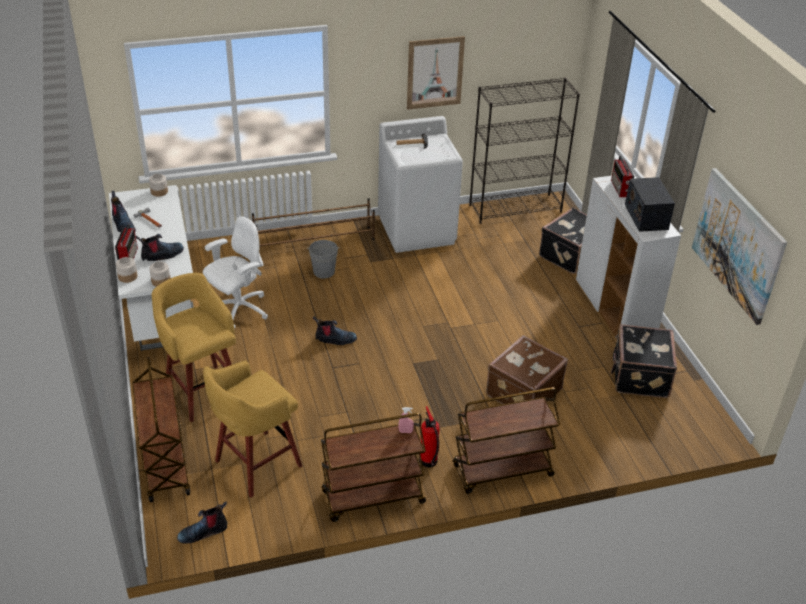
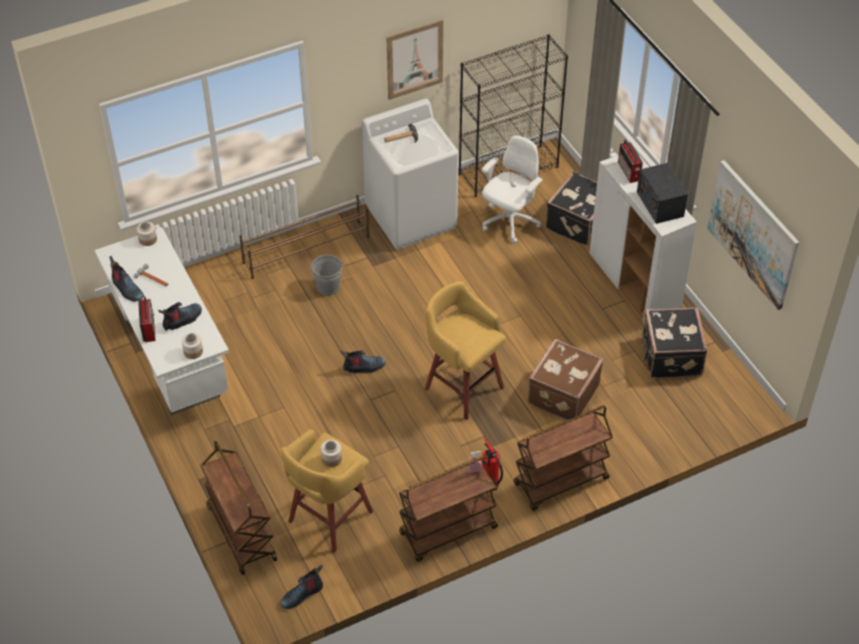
camera: 10 degrees left, 10 degrees up
(127, 277) = (157, 352): jar -> jar (331, 459)
(203, 391) = (250, 449): yellow stool -> yellow stool (462, 386)
(238, 310) = (254, 349): white office chair -> white office chair (509, 222)

